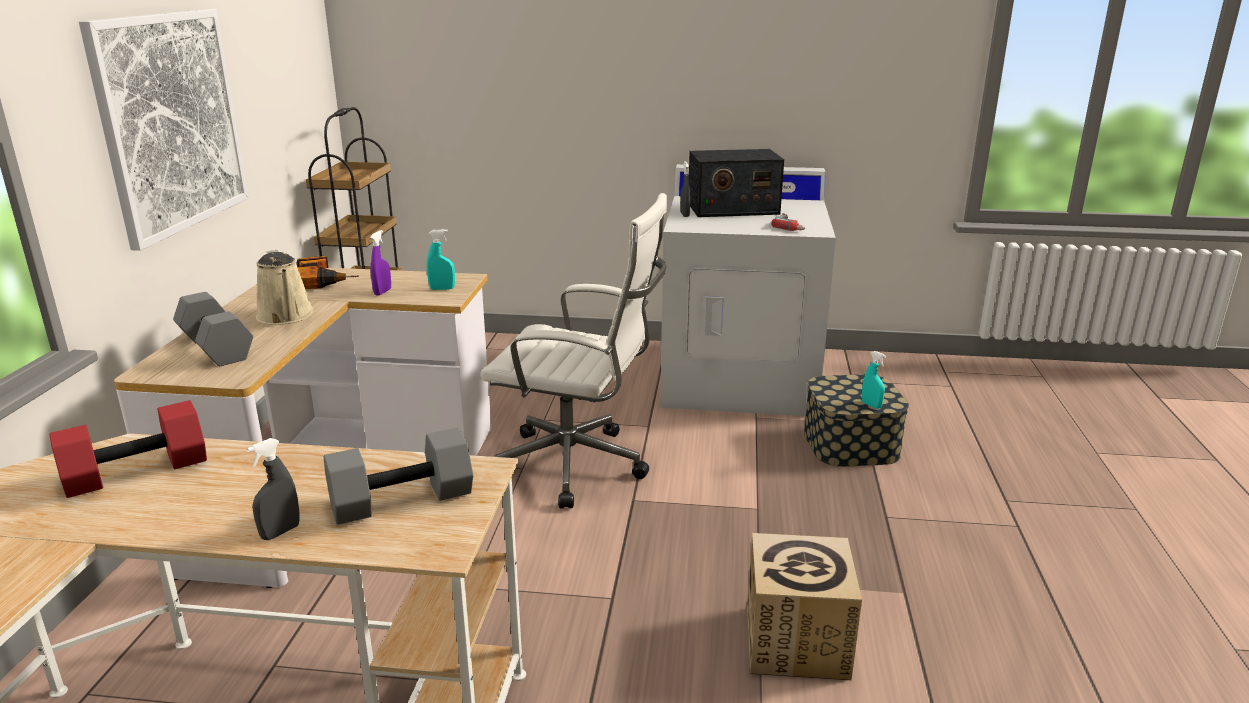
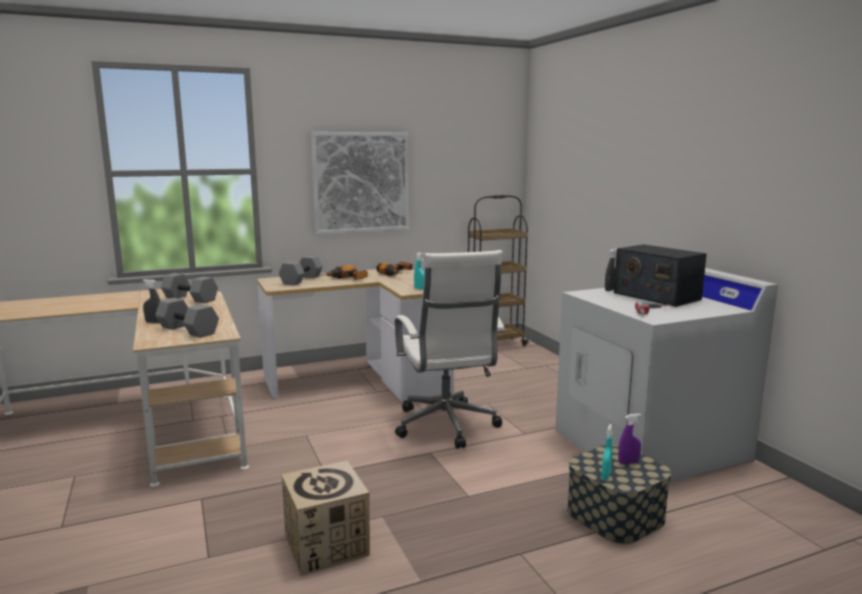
camera: 60 degrees right, 10 degrees down
(138, 471) = (191, 299): red dumbbell -> grey dumbbell
(286, 316) = (347, 279): beige watering can -> power drill
(382, 292) = (399, 283): purple spray bottle -> purple spray bottle (628, 462)

